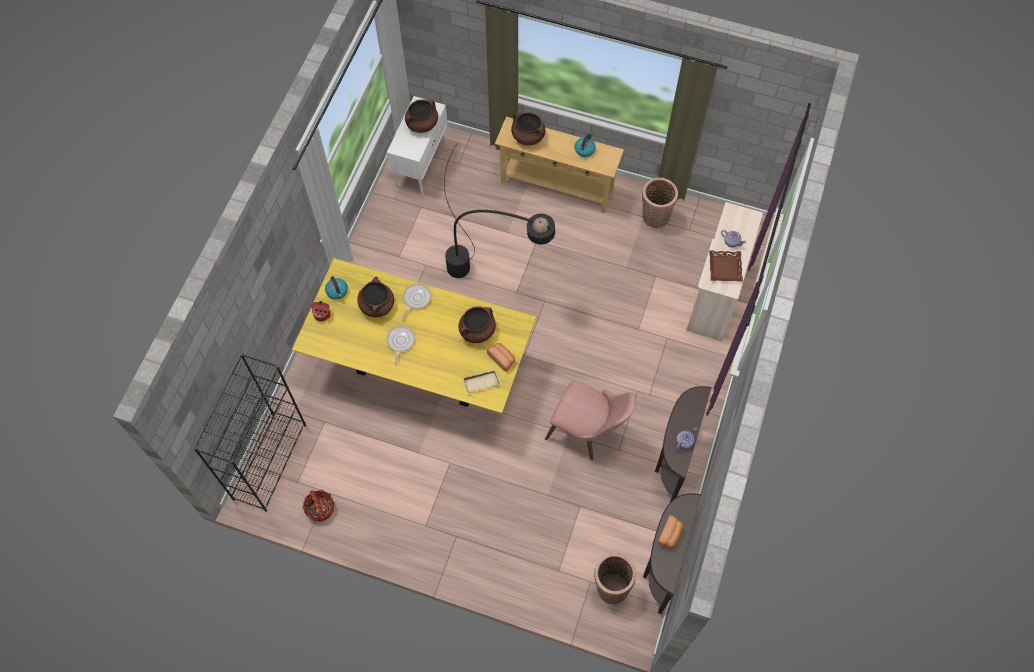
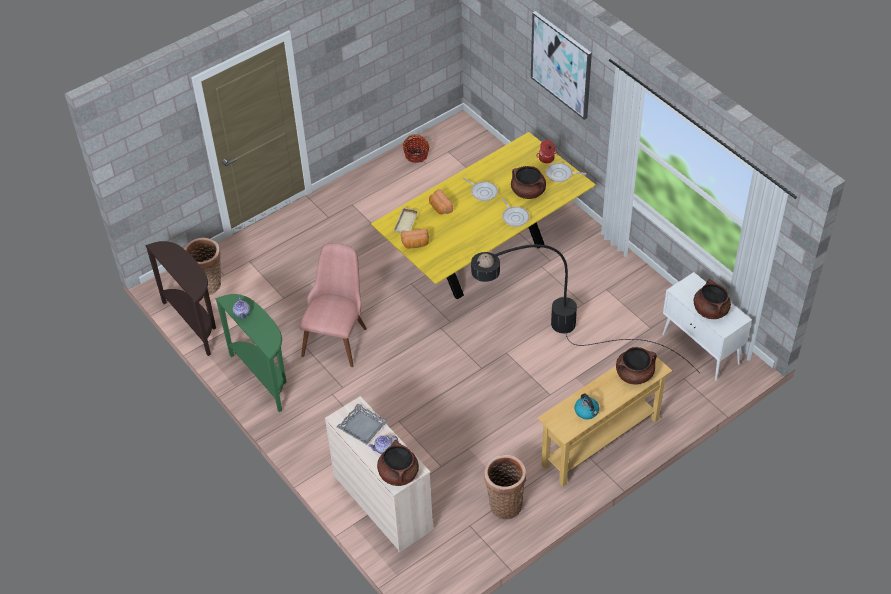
camera: 125 degrees right, 15 degrees down
(258, 276) = (561, 64): none -> picture
(269, 461) = (478, 143): black bookcase -> none
(337, 291) = (560, 174): kettle -> frying pan
(477, 331) = (453, 240): brown cooking pot -> brown cooking pot (398, 474)
(588, 431) = (337, 335): pink chair -> pink chair turned 135 degrees clockwise
(670, 535) = (184, 265): bread -> bread (440, 208)
(672, 459) = (264, 377): brown console table -> green console table
(724, 268) = (362, 426): brown tray -> grey tray

